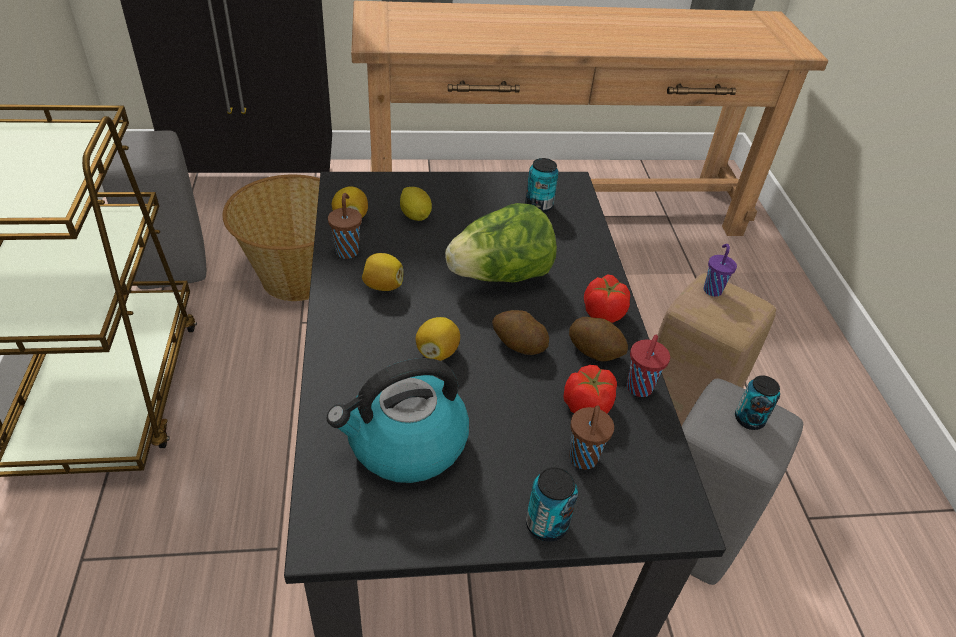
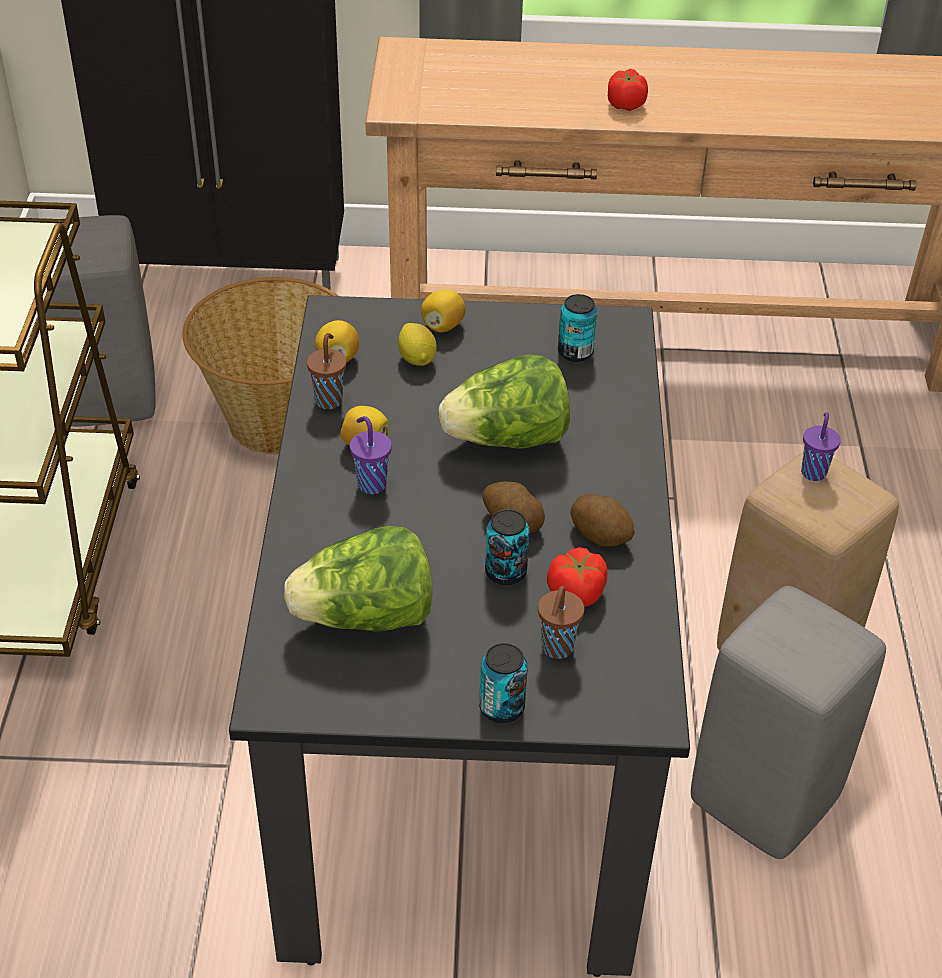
camera: 10 degrees right, 0 degrees up
(392, 319) = (370, 483): none -> purple cup
(405, 443) = (366, 617): kettle -> lettuce
(437, 352) = (416, 524): lemon -> lemon (443, 326)
(603, 312) = (623, 491): tomato -> tomato (626, 104)
(638, 389) = (640, 580): red cup -> none
(749, 419) = (811, 637): can -> can (505, 572)

